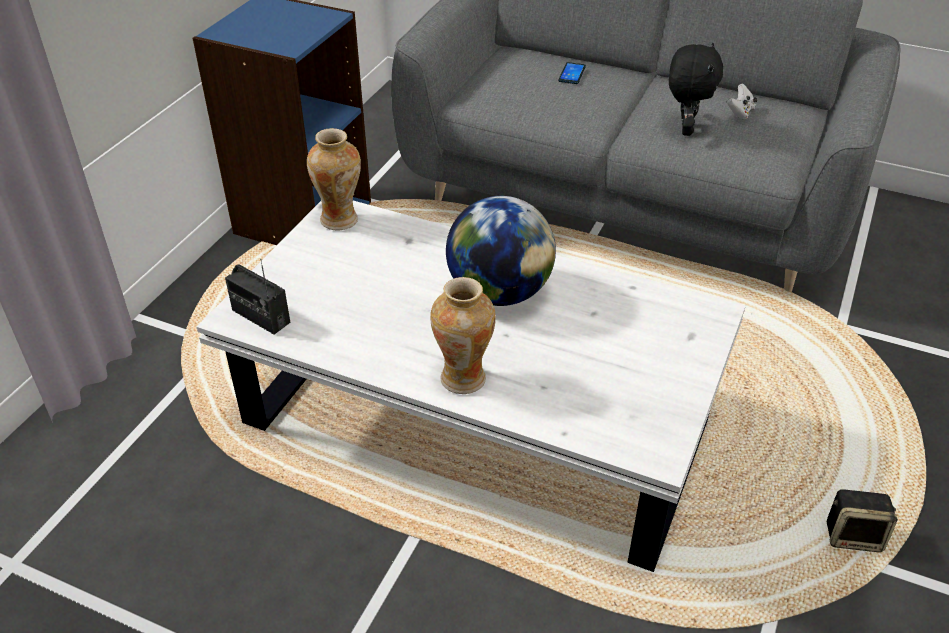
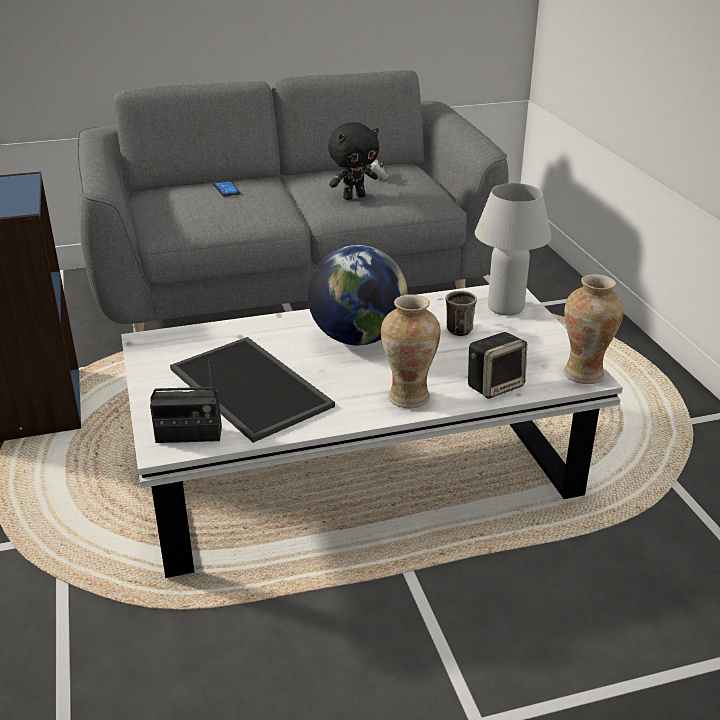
camera: 40 degrees left, 10 degrees down
(340, 220) = (161, 346): vase -> vase (584, 373)
(357, 297) = (253, 387): none -> tray
(603, 329) = (457, 328): none -> mug
(684, 331) = (505, 308): none -> white table lamp
(685, 129) = (354, 197): black plush toy -> black plush toy turned 90 degrees clockwise
(854, 536) = (657, 413): speaker -> speaker (495, 385)

